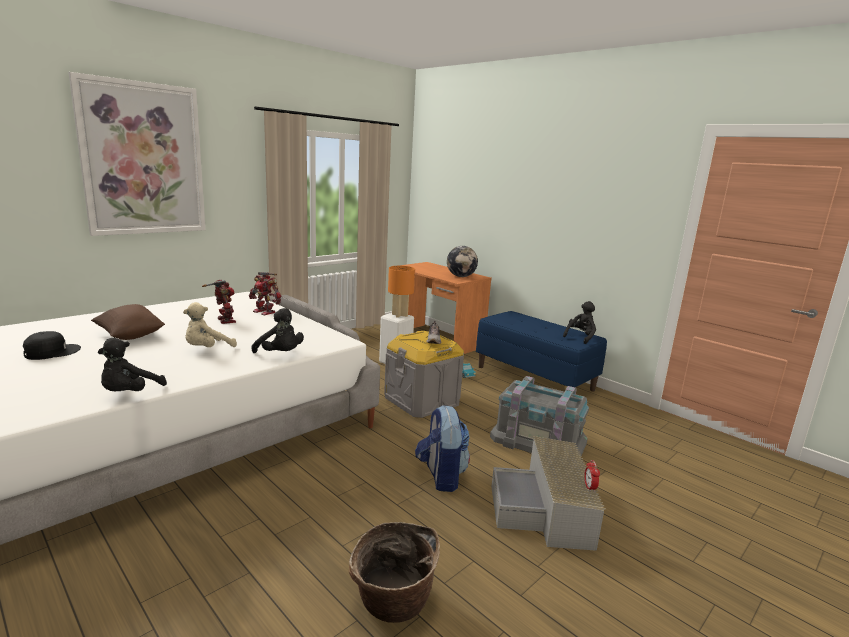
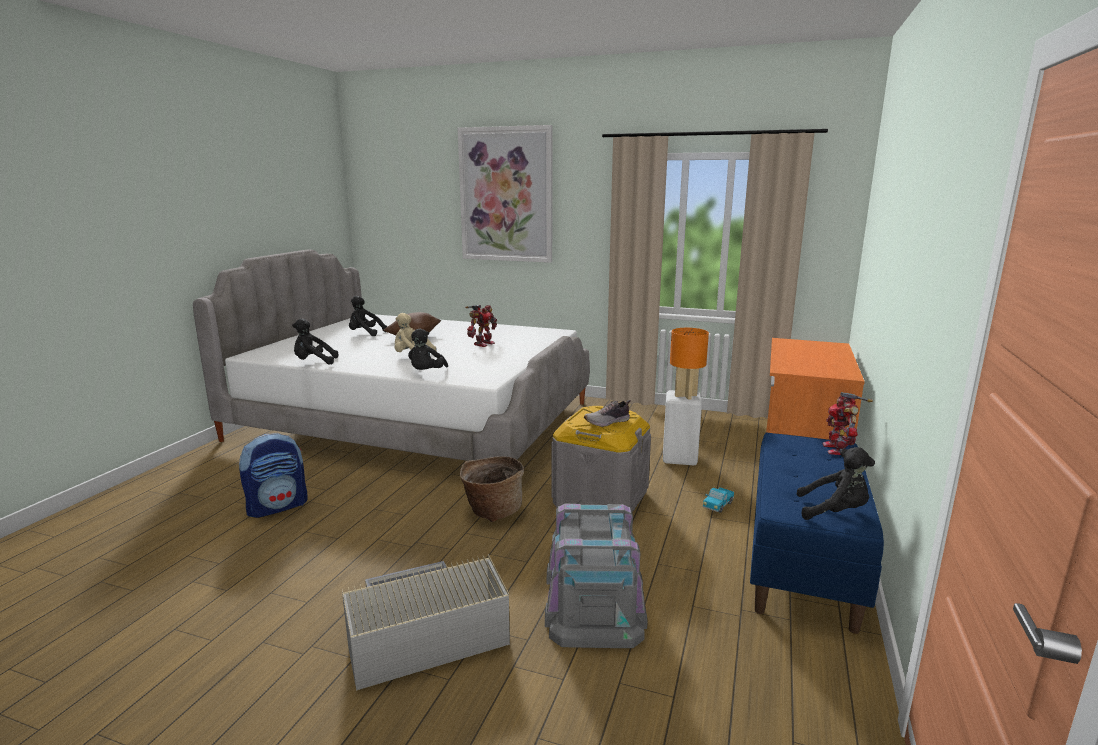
camera: 65 degrees right, 0 degrees up
(51, 352) = (365, 333): black cap -> black plush toy
(265, 311) = (526, 346): toy robot -> toy robot (838, 449)
(392, 603) = (239, 573): basket -> basket (492, 511)
(441, 476) = (443, 550): backpack -> backpack (278, 506)
(461, 276) = (814, 367): globe -> none
(589, 487) = (389, 615): alarm clock -> none

